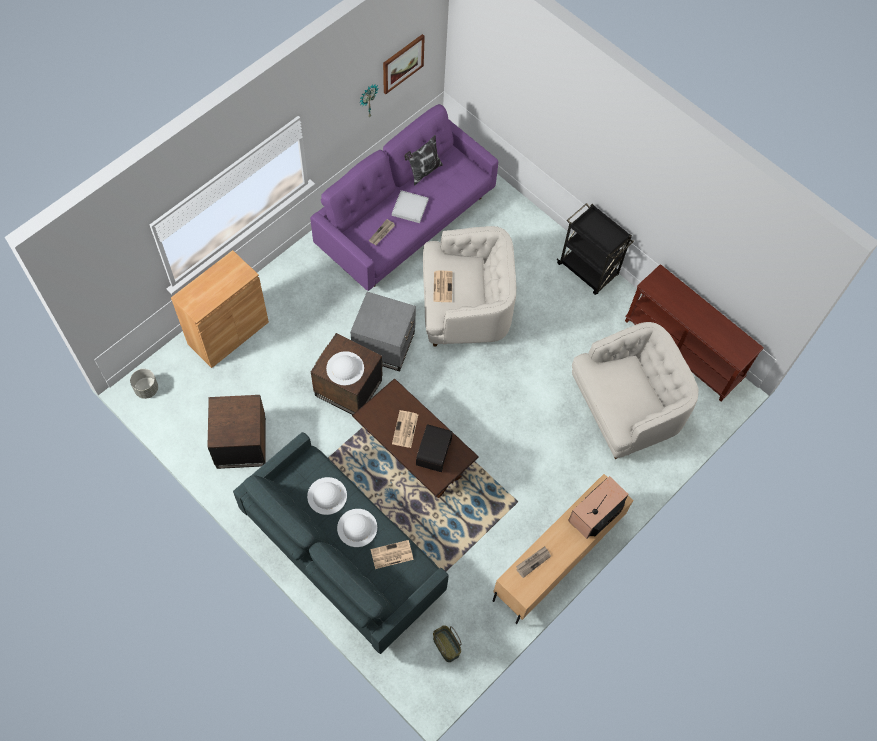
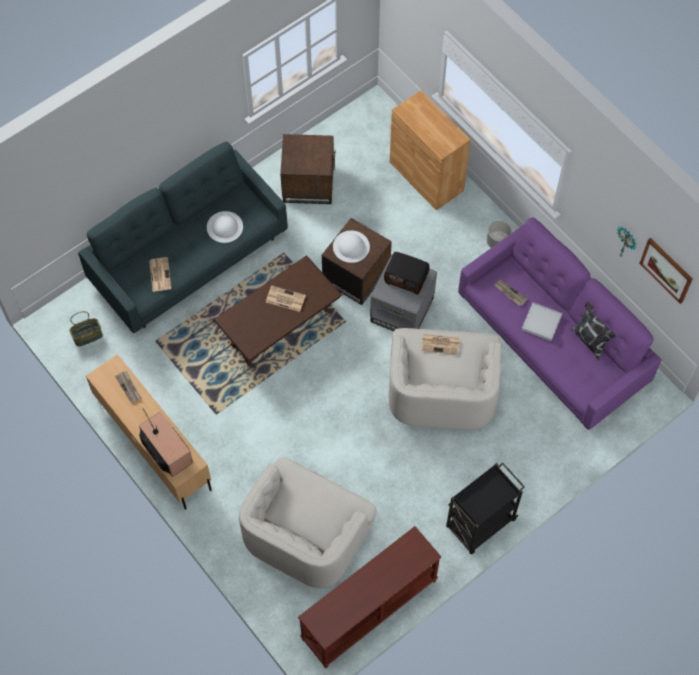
camera: 100 degrees right, 0 degrees up
(147, 389) = (372, 111): grey planter -> grey planter (498, 242)
(357, 527) = (190, 248): white hat -> none
(433, 452) = (258, 320): radio -> radio (407, 278)
(625, 407) = (306, 535): white armchair -> white armchair turned 45 degrees clockwise

